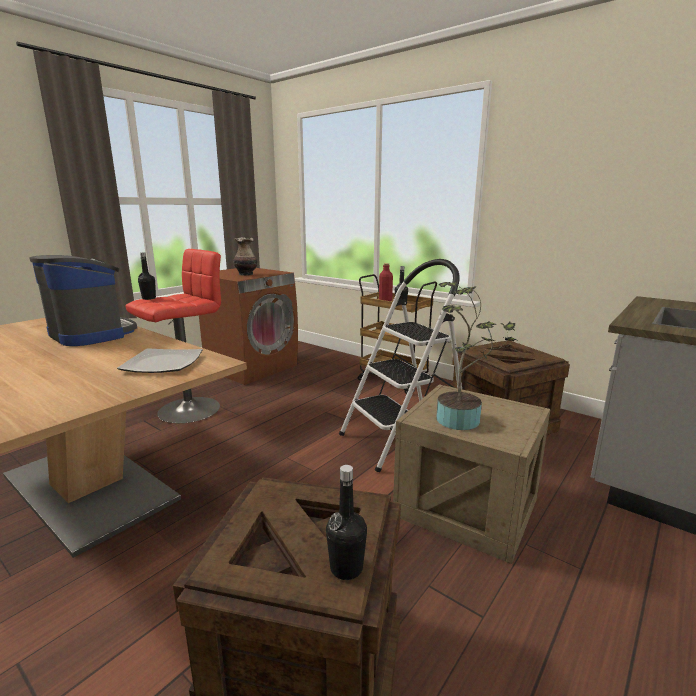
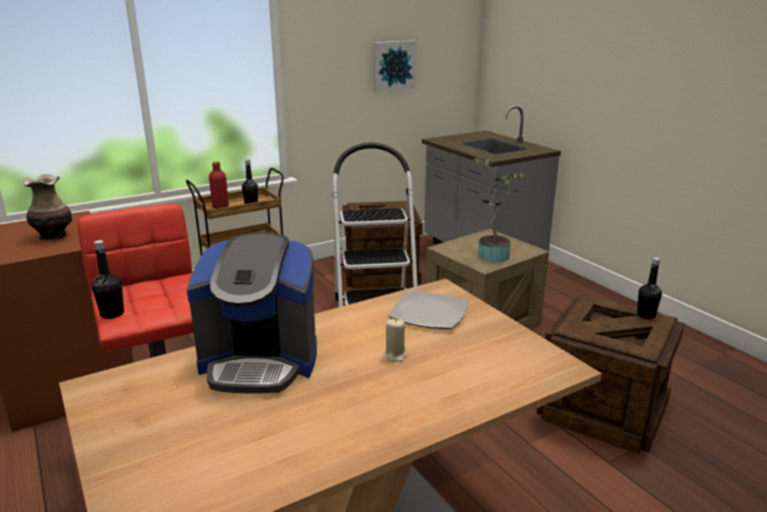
camera: 70 degrees left, 5 degrees up
(84, 361) = (395, 355): none -> beige candle
(92, 334) = (260, 362): coffee machine -> coffee machine turned 150 degrees counterclockwise
(625, 198) = (393, 65): none -> picture

